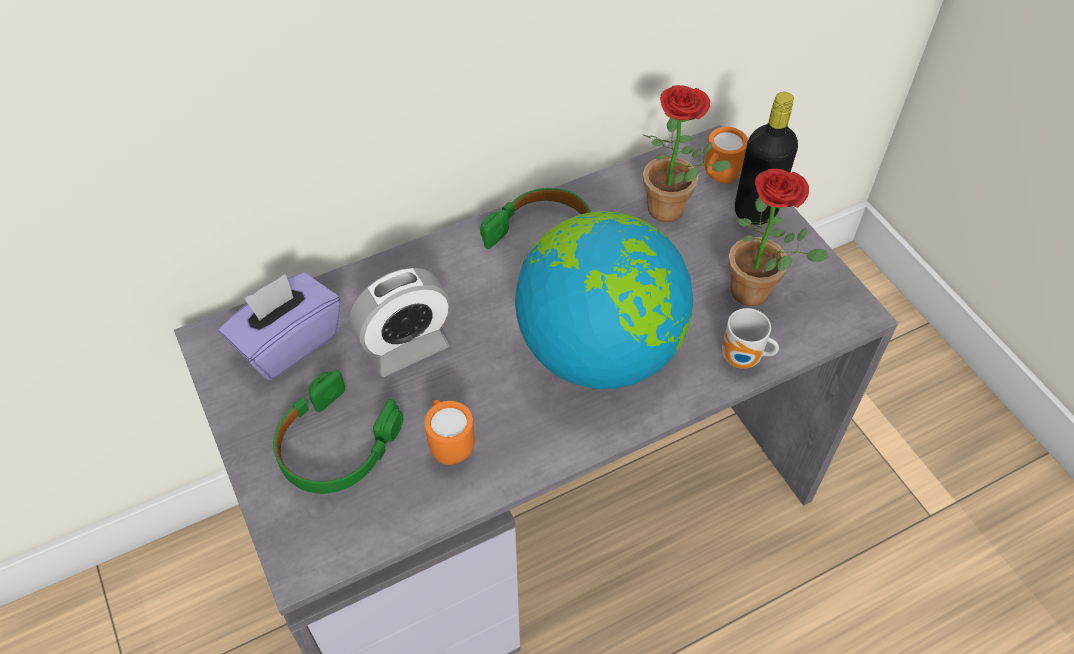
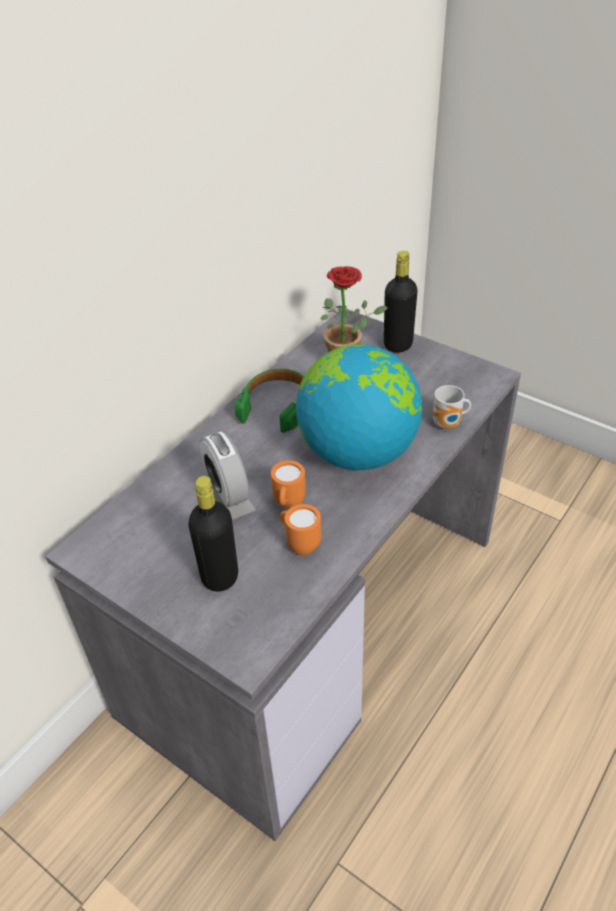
camera: 25 degrees left, 10 degrees down
(288, 342) = (140, 530): purple tissue box -> none
(335, 445) = (220, 577): green headphones -> black bottle
(406, 347) = (228, 499): alarm clock -> alarm clock turned 120 degrees clockwise
(717, 178) = (362, 335): orange mug -> orange mug (288, 505)
(758, 294) = (431, 386): potted plant -> none

